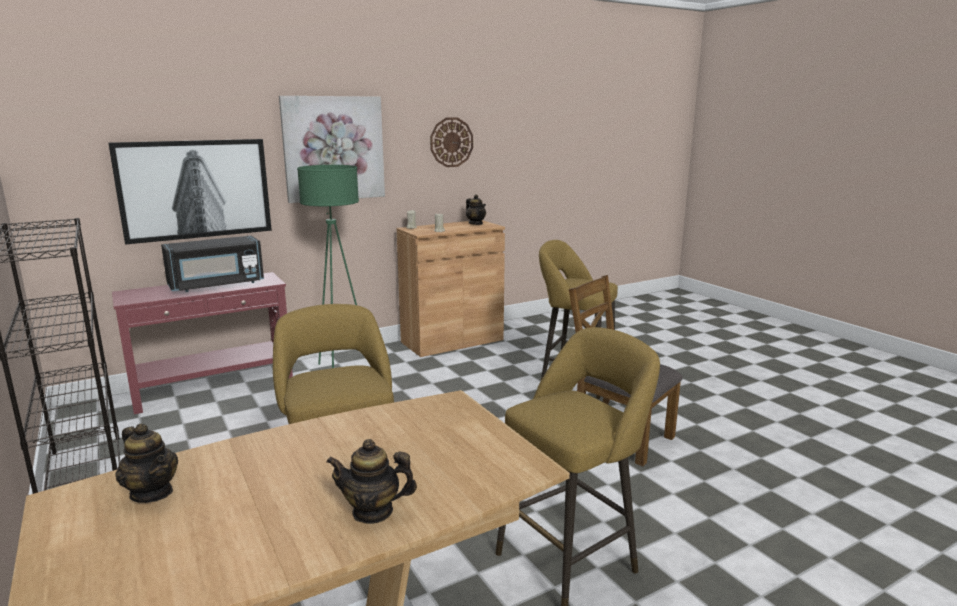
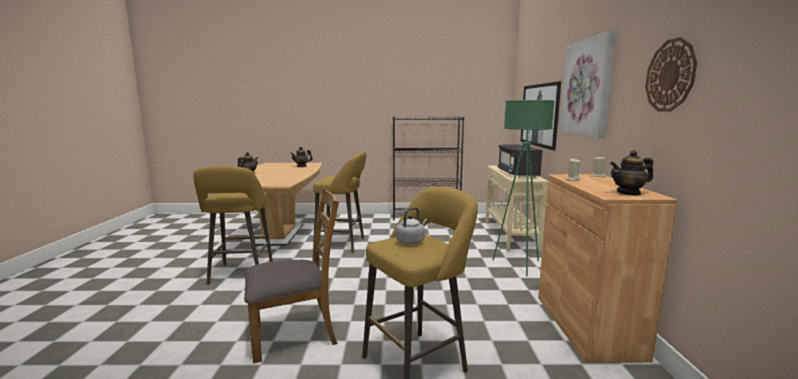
camera: 120 degrees right, 5 degrees down
(214, 387) = (510, 235): red console table -> beige console table
(581, 284) = (411, 241): none -> grey kettle

